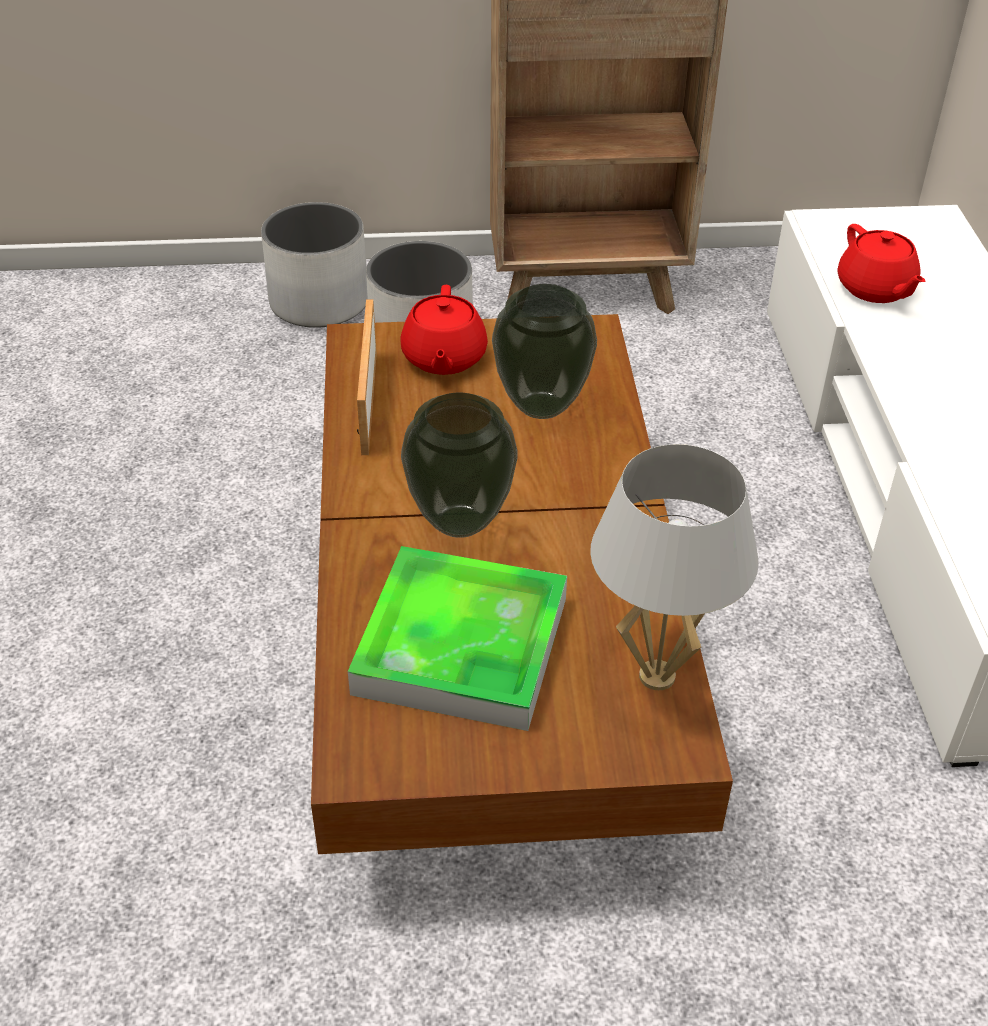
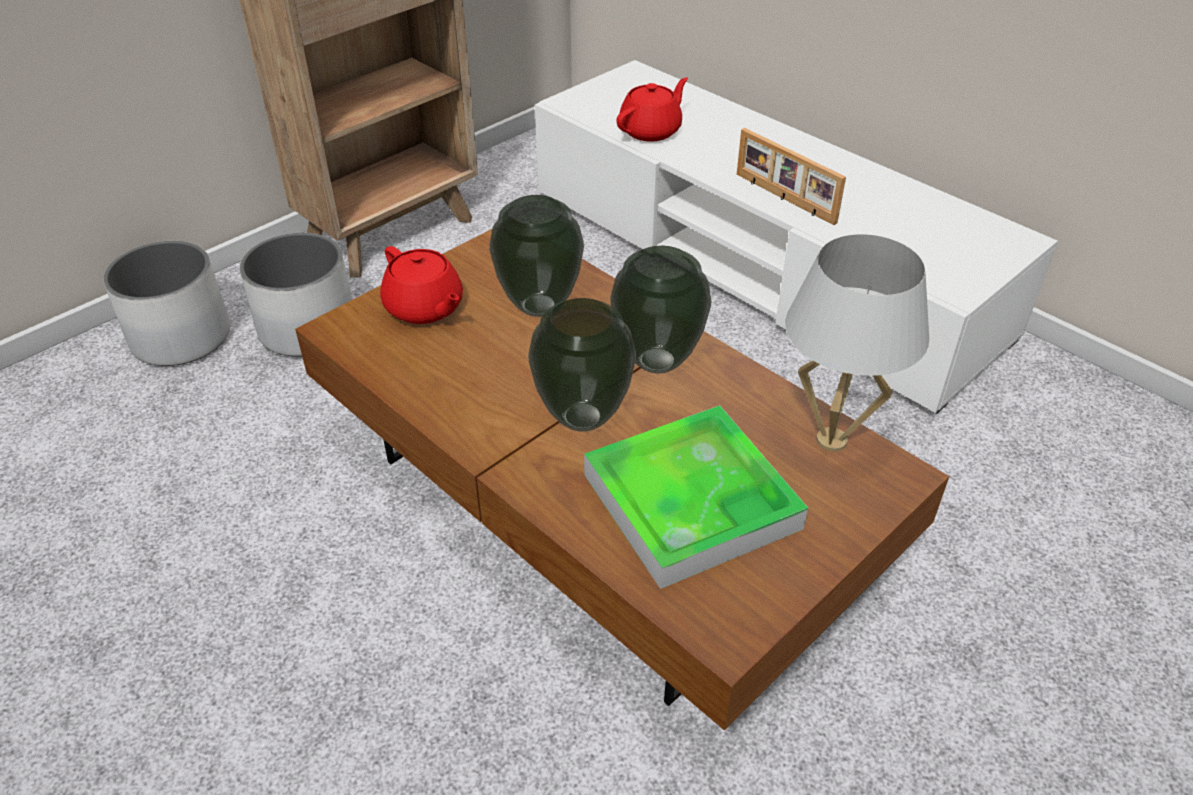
camera: 40 degrees left, 0 degrees up
(366, 401) = (403, 370): picture frame -> picture frame (783, 198)
(587, 512) = (658, 360): none -> vase
(875, 289) = (651, 131): red teapot -> red teapot turned 75 degrees counterclockwise

